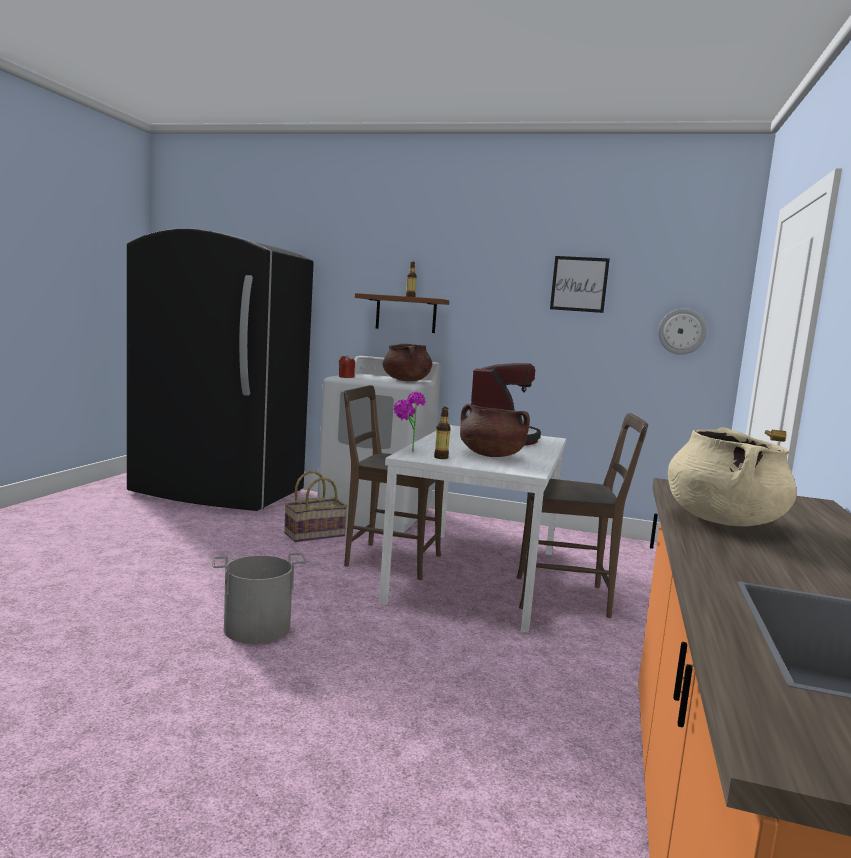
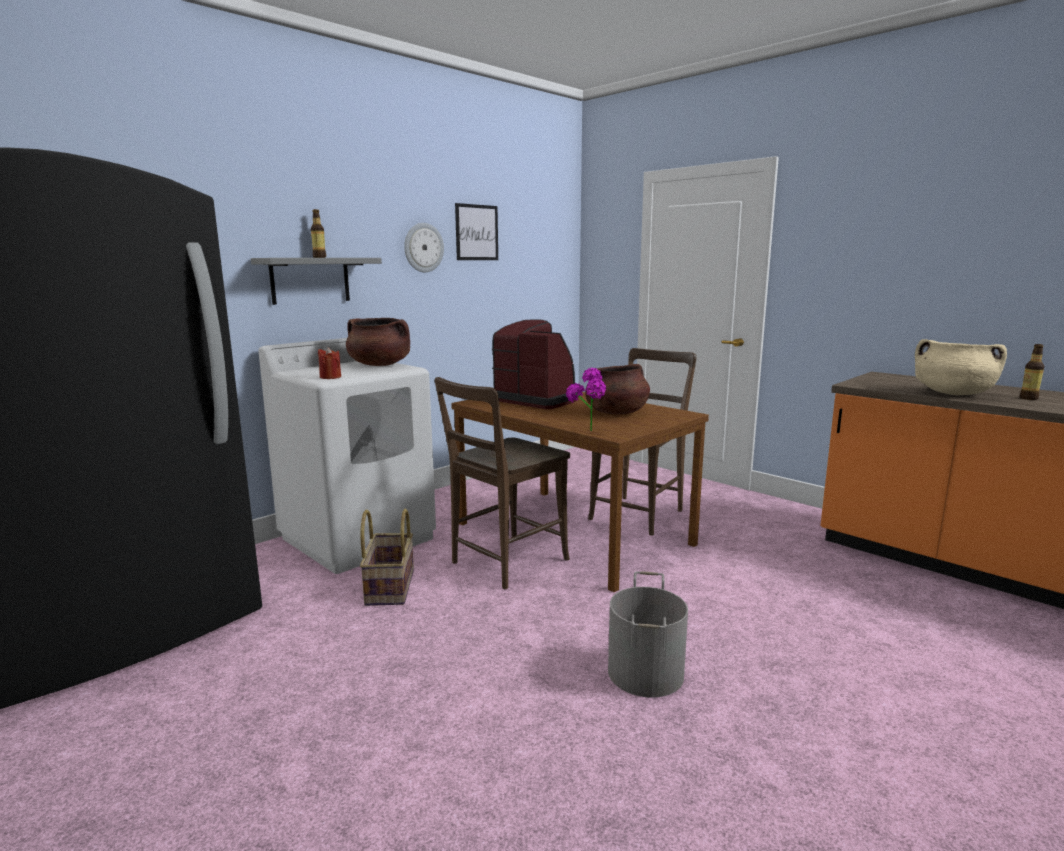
camera: 60 degrees left, 5 degrees up
(406, 314) = (310, 280): brown shelf -> grey shelf
(441, 457) = (624, 427): bottle -> bottle (1028, 398)
(475, 574) = (571, 533): white dining table -> brown dining table
(682, 331) = (548, 271): wall clock -> wall clock (423, 247)

